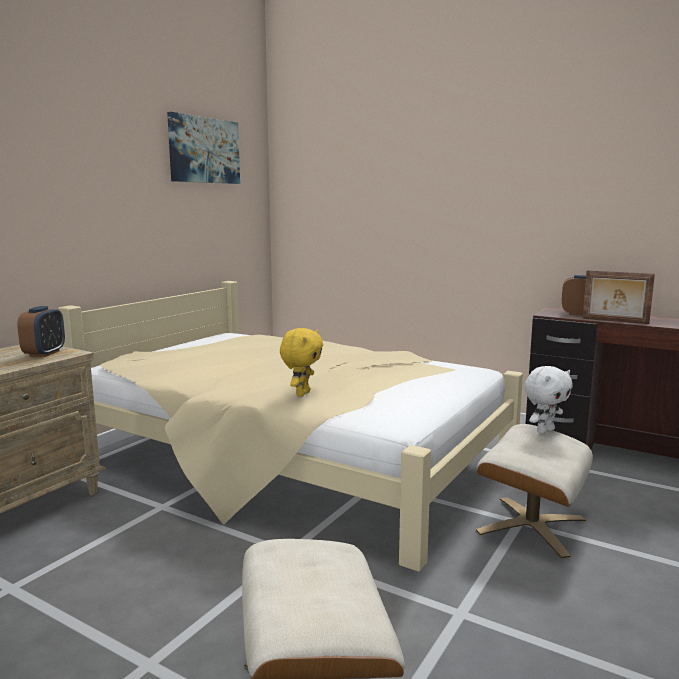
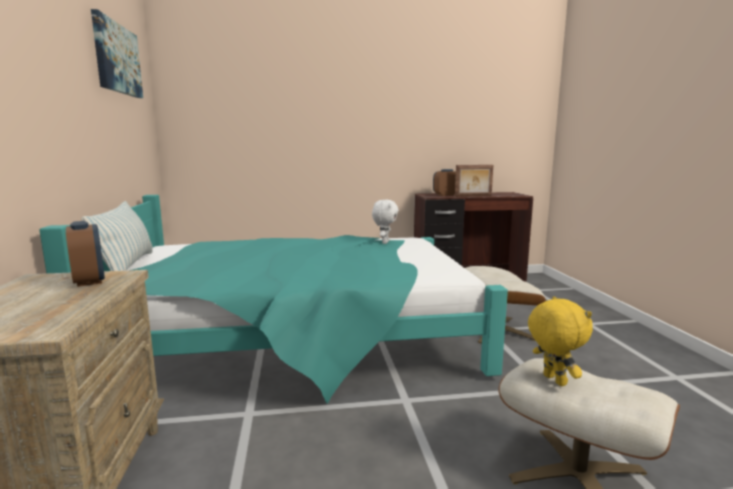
camera: 40 degrees left, 0 degrees up
(162, 348) = (126, 266): none -> pillow
(296, 461) = (300, 341): beige bed -> turquoise bed
(302, 393) = (360, 271): yellow plush toy -> yellow plush toy (553, 380)
(544, 430) = (487, 267): white plush toy -> white plush toy (384, 242)

